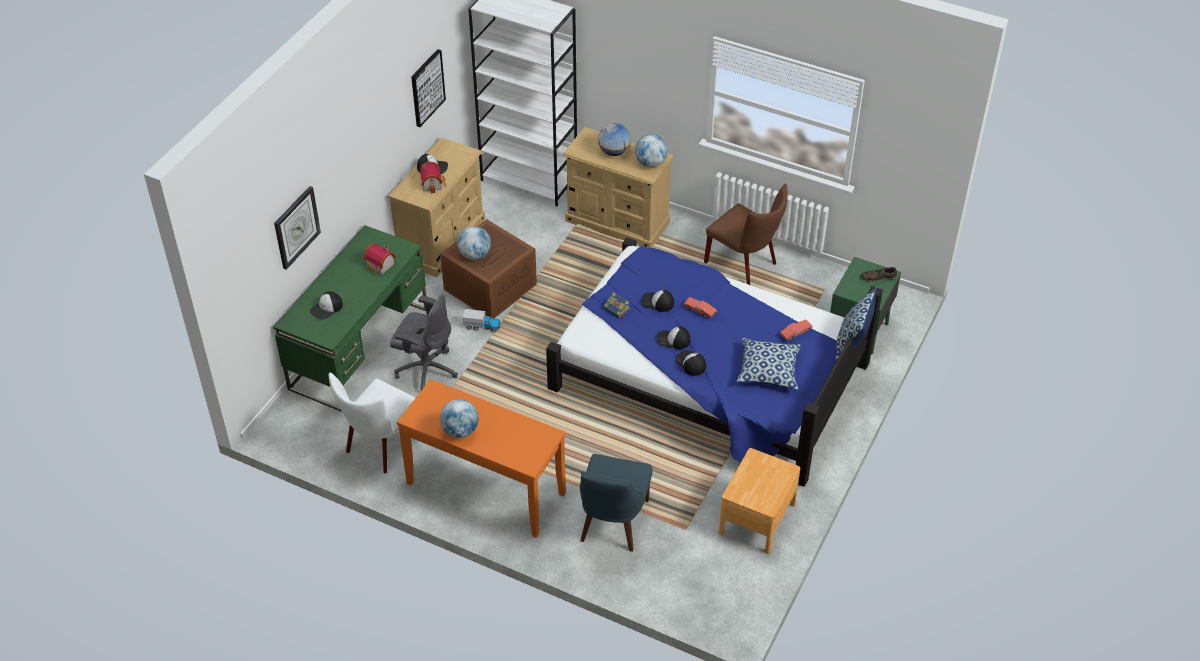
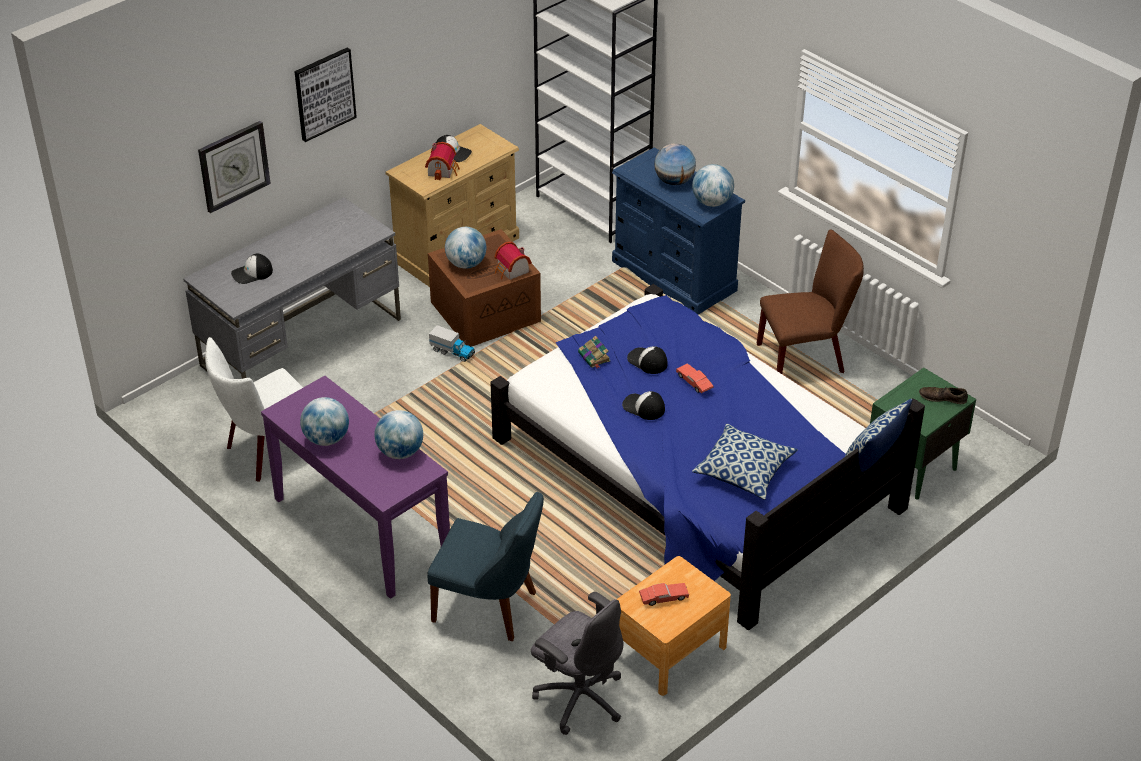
camera: 20 degrees right, 5 degrees down
(360, 348) = (302, 342): green desk -> grey desk
(380, 266) = (336, 244): toy house -> toy house (511, 271)
(426, 370) = (364, 382): grey office chair -> grey office chair (579, 697)
(427, 87) = (464, 54): picture -> picture (324, 93)
(485, 489) = (361, 529): orange console table -> purple console table
(522, 426) = (400, 452): none -> globe
(612, 523) = (489, 607): blue chair -> blue chair turned 105 degrees counterclockwise
(617, 222) = (673, 276): beige dresser -> blue dresser
(690, 363) = (650, 439): cap -> none
(744, 264) = (806, 358): brown chair -> brown chair turned 75 degrees counterclockwise
(795, 333) = (801, 437): red toy car -> red toy car (663, 598)

